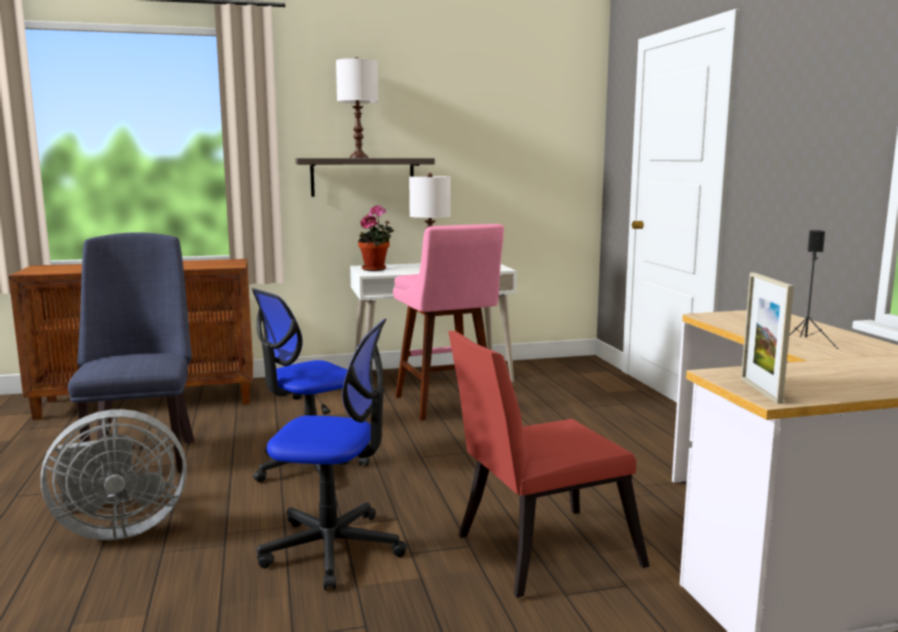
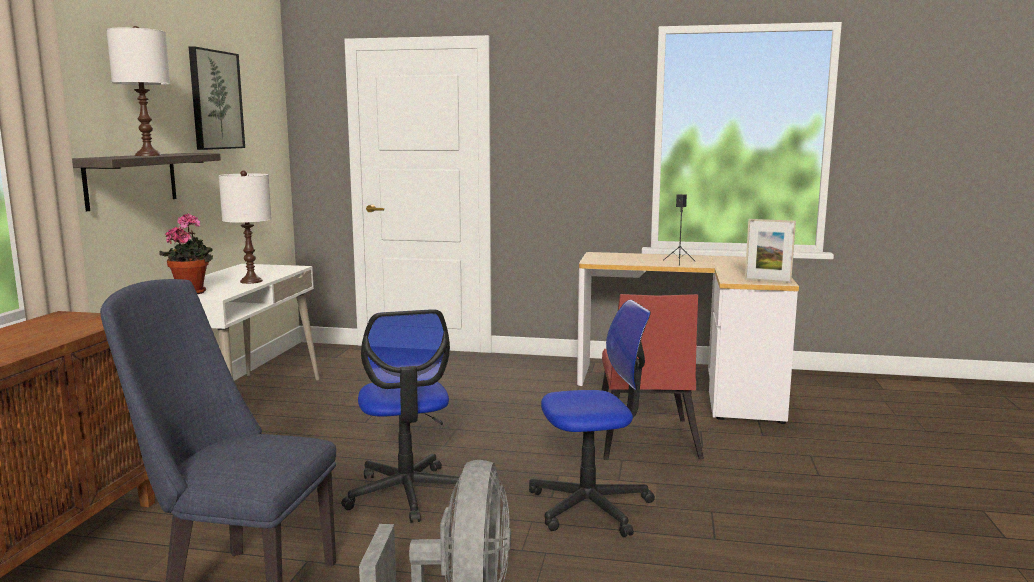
camera: 65 degrees left, 0 degrees up
(333, 548) = (590, 506): office chair -> office chair turned 45 degrees clockwise
(447, 405) = (335, 414): pink stool -> none
(481, 112) = (215, 100): none -> picture

